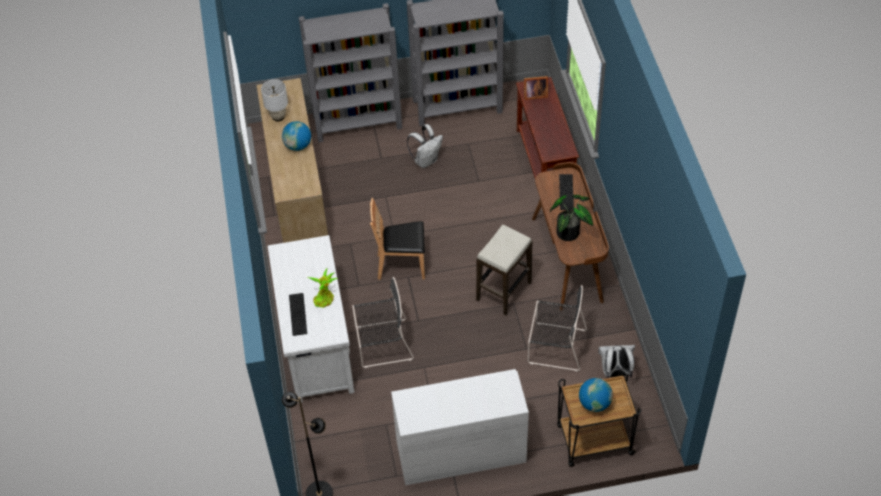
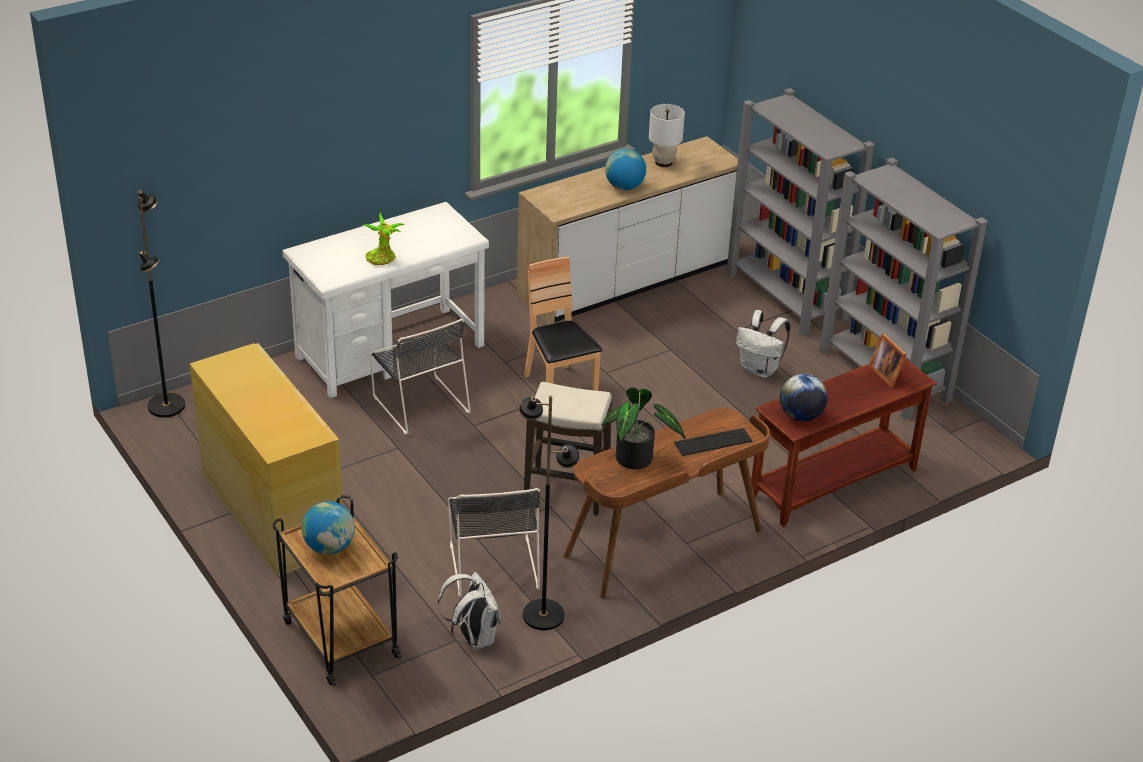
camera: 65 degrees right, 15 degrees down
(298, 314) = (347, 245): keyboard -> none
(460, 451) = (272, 510): white cabinet -> yellow cabinet
(558, 145) = (801, 416): none -> globe
(607, 334) = (543, 615): none -> black floor lamp

